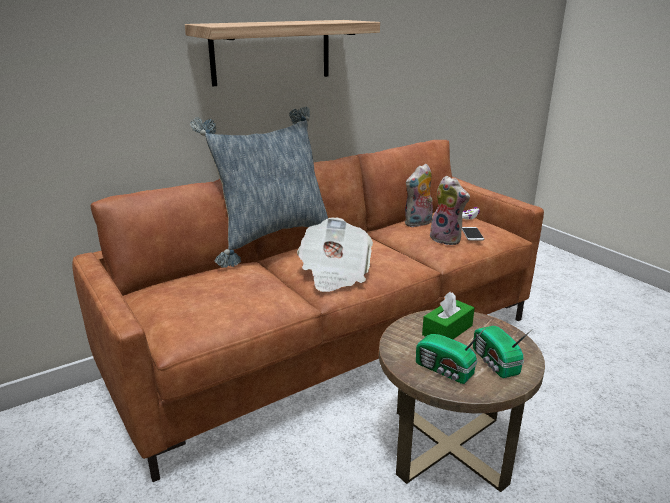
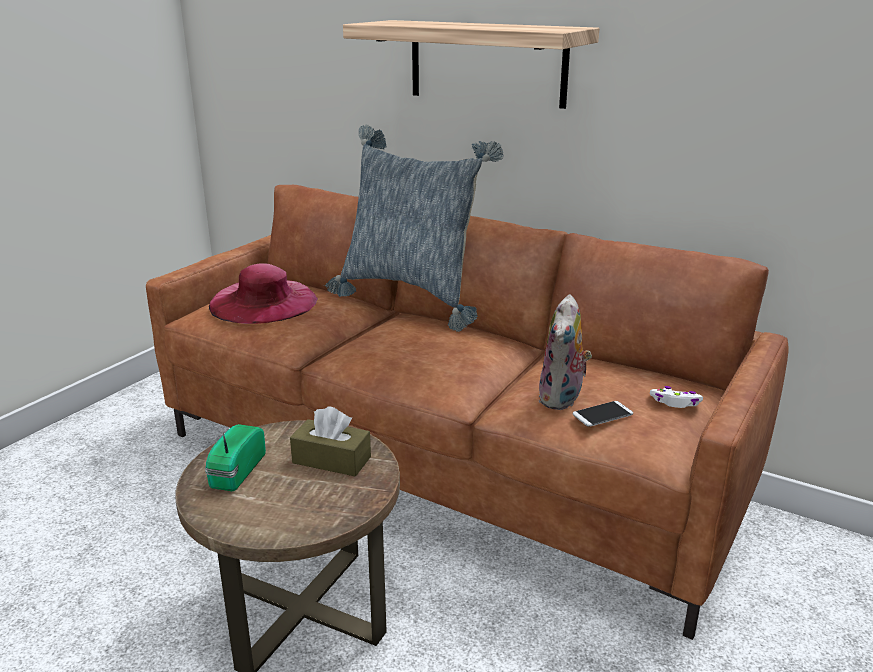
camera: 65 degrees right, 0 degrees up
(202, 298) = (263, 301): none -> pink hat
(334, 273) = (378, 349): newspaper -> none
(418, 224) = (597, 370): plush toy -> none
(447, 330) = (331, 460): green tissue box -> brown tissue box
(495, 363) = (268, 505): radio -> none

